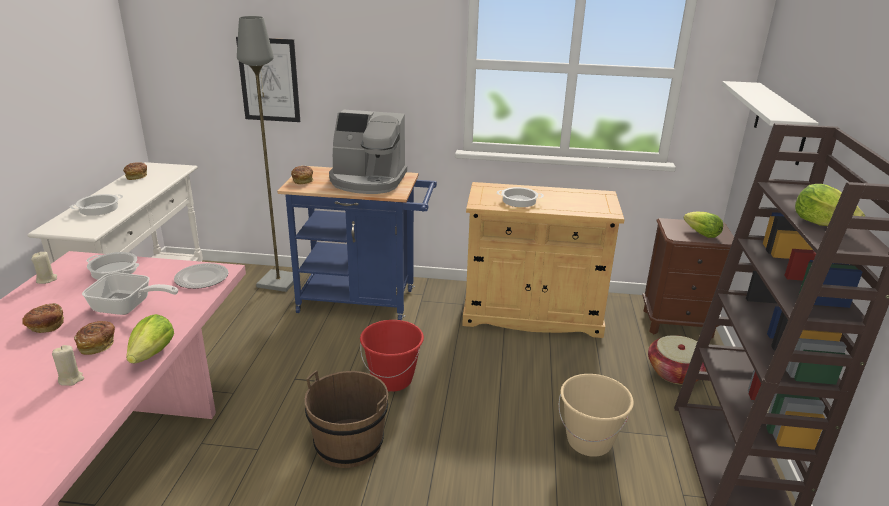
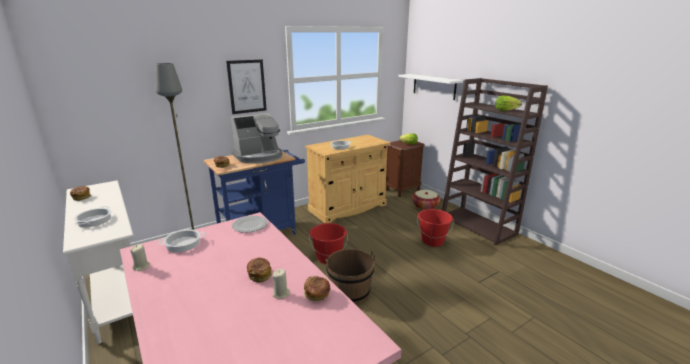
camera: 40 degrees left, 5 degrees down
(46, 326) = (203, 284): bread -> bread (317, 295)
(128, 307) = (236, 253): frying pan -> none
(153, 354) = (300, 263): lettuce -> none
(269, 80) = (166, 108): picture -> picture (247, 86)
(589, 441) = (432, 241): beige bucket -> red bucket

